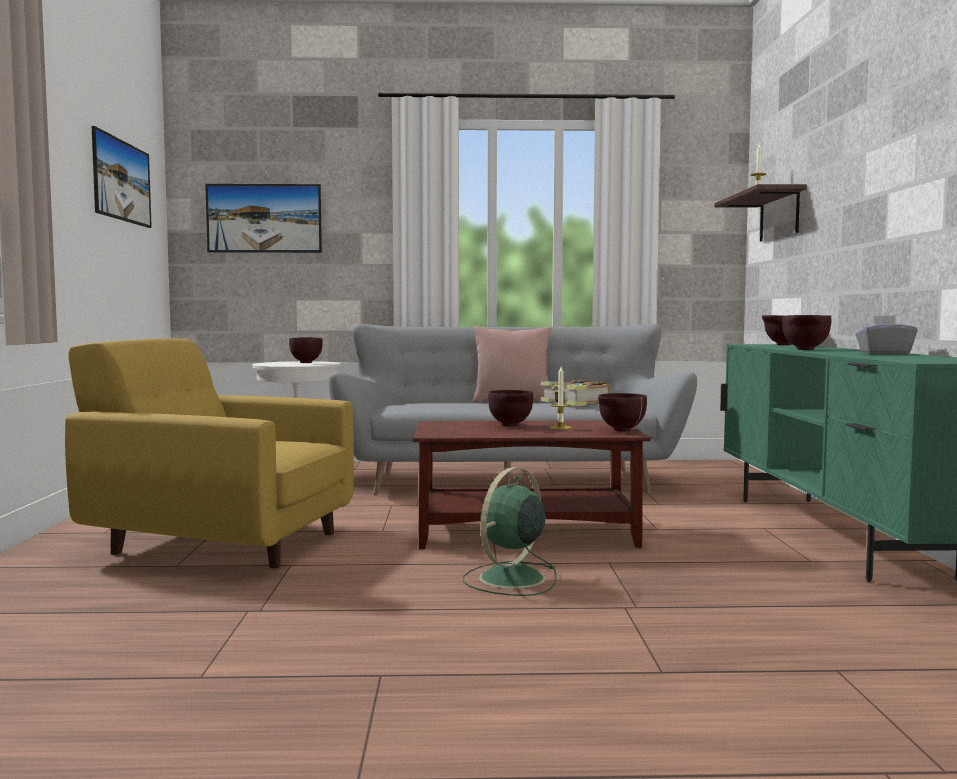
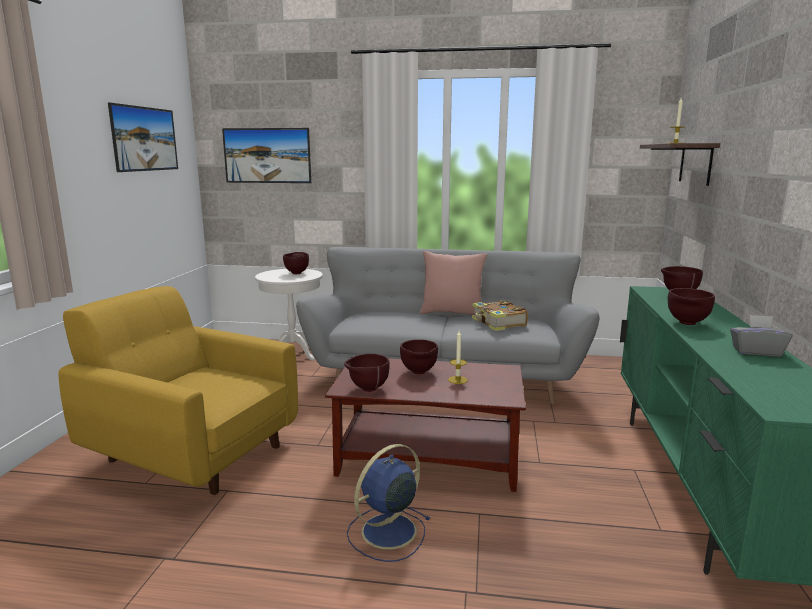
camera: 10 degrees right, 10 degrees up
(510, 579) = (387, 532): green fan -> blue fan
(620, 430) = (506, 390): brown bowl -> brown bowl (367, 389)

